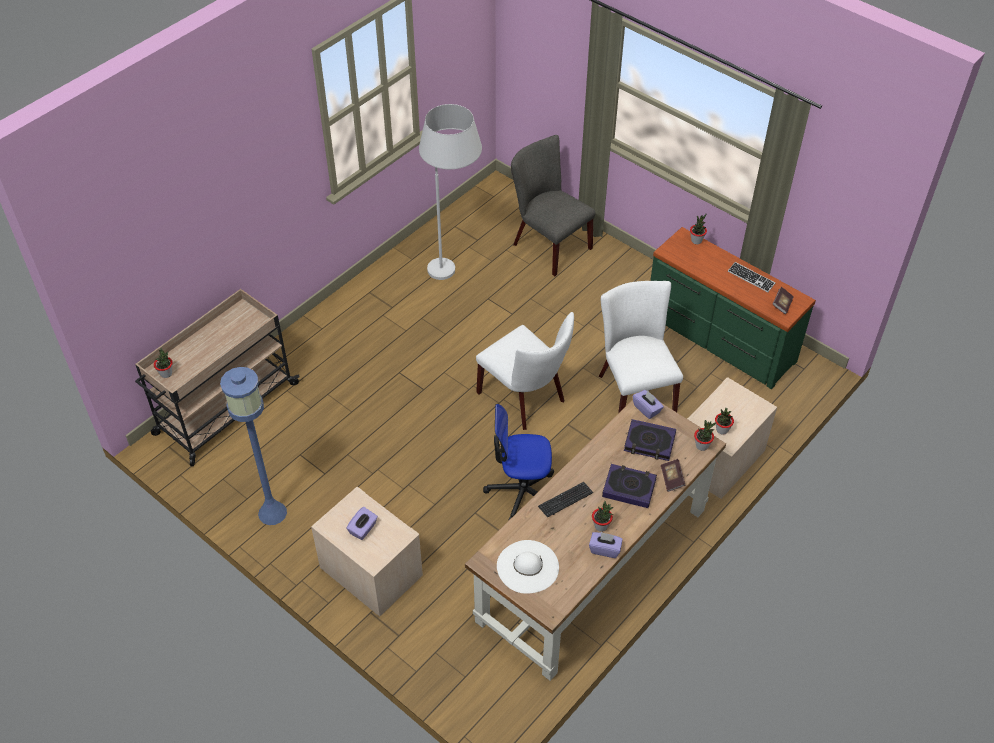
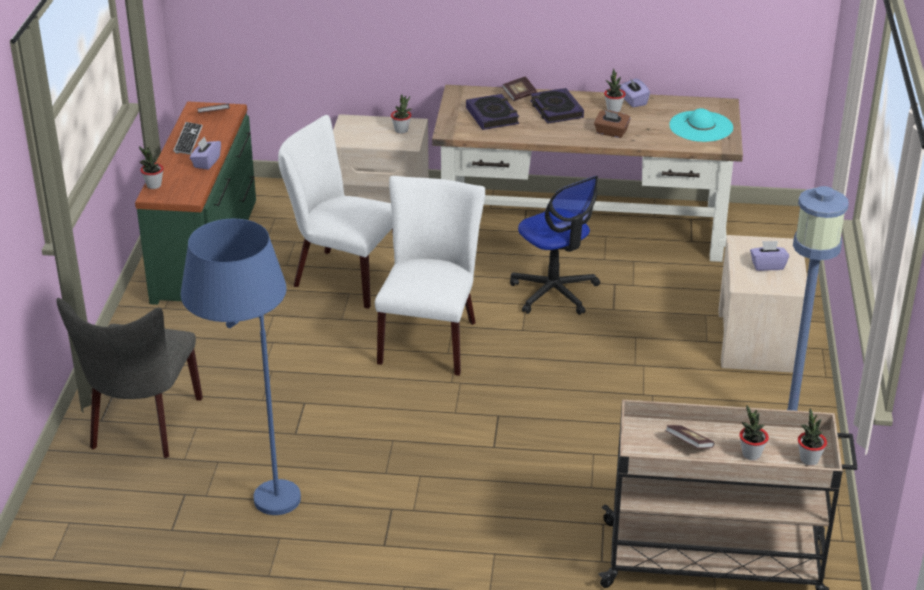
camera: 125 degrees left, 15 degrees down
(229, 334) = (689, 444): none -> book
(454, 263) = (253, 493): white floor lamp -> blue floor lamp
(527, 566) = (701, 126): white hat -> turquoise hat
(565, 500) = (611, 133): keyboard -> brown tissue box
(633, 390) = (341, 276): white chair -> white chair turned 75 degrees clockwise
(647, 409) = (453, 128): purple tissue box -> purple tissue box (206, 162)
(702, 446) = (463, 93): potted plant -> potted plant (751, 454)

